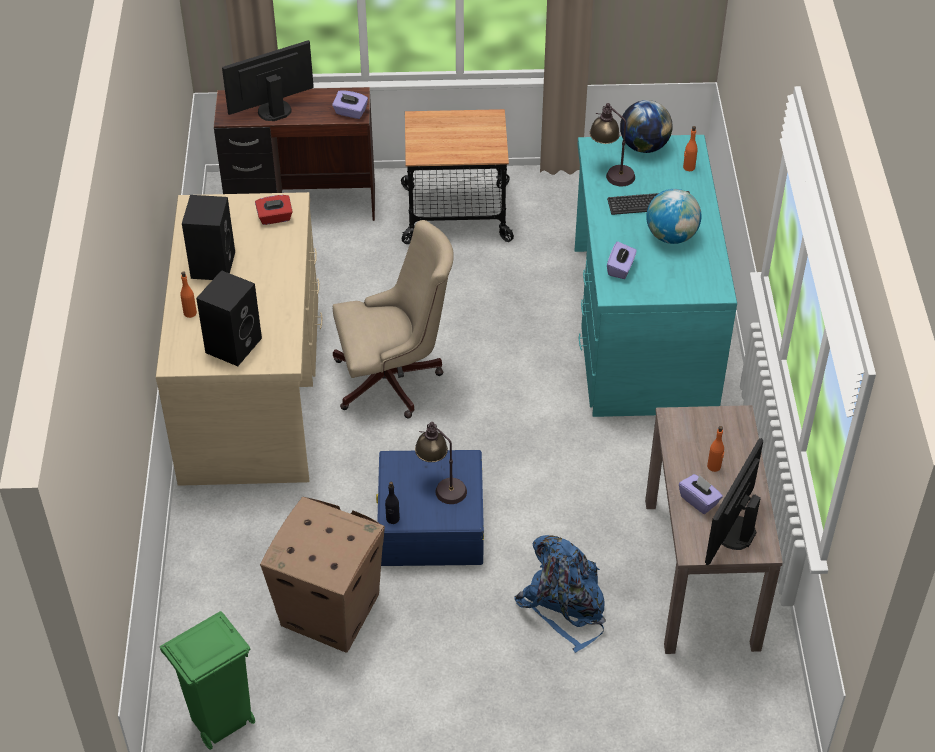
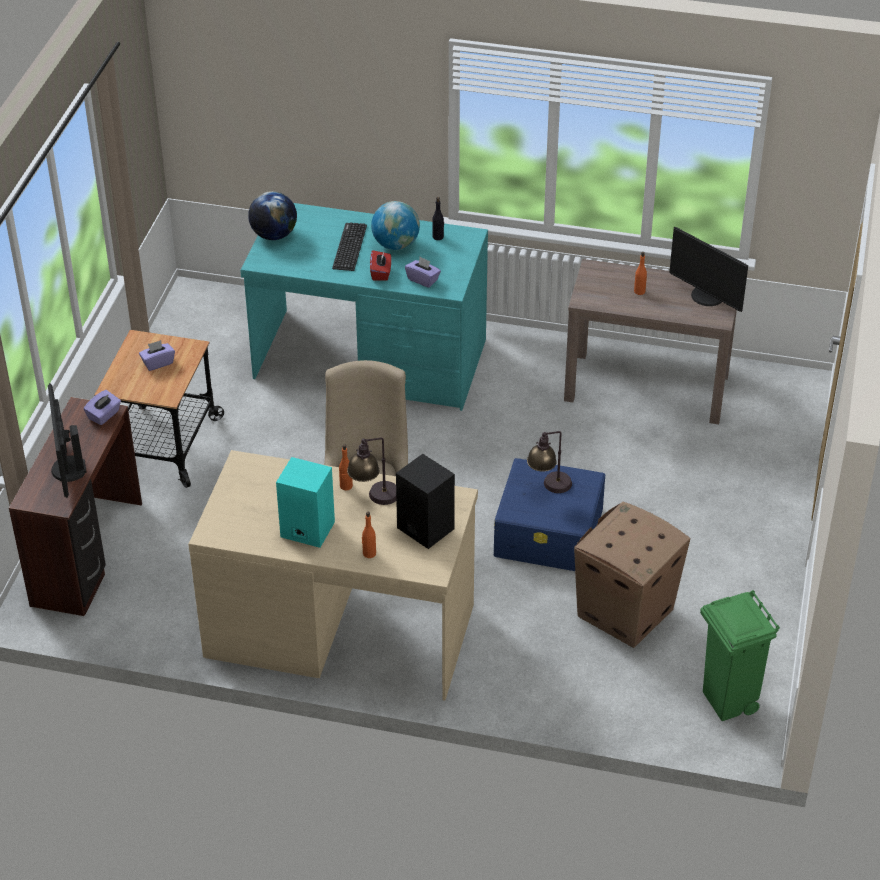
camera: 75 degrees left, 5 degrees down
(212, 264) = (306, 530): black speaker -> turquoise speaker
(275, 218) = (258, 478): red tissue box -> red tissue box (381, 273)
(392, 519) = (577, 524): black bottle -> black bottle (438, 237)
(565, 605) = (658, 468): blue backpack -> none
(611, 172) = (298, 260): table lamp -> table lamp (374, 499)
(688, 167) = (314, 217): orange bottle -> orange bottle (346, 486)
(699, 500) = (671, 306): purple tissue box -> purple tissue box (158, 363)

